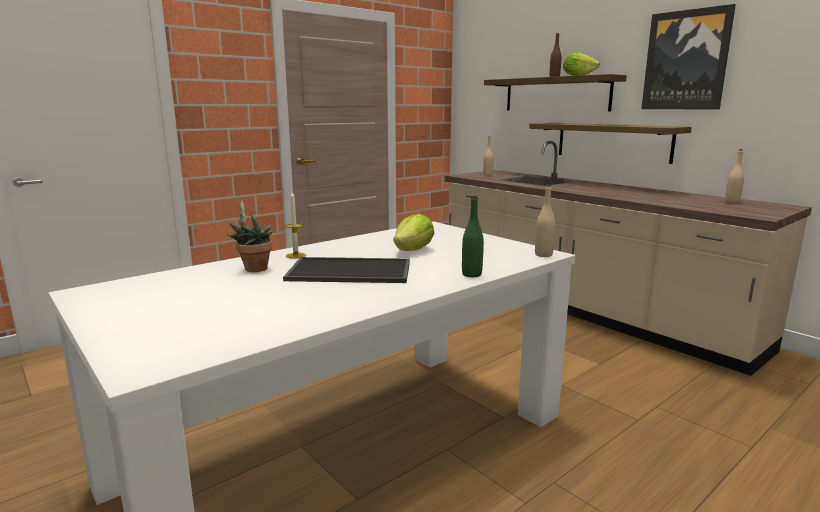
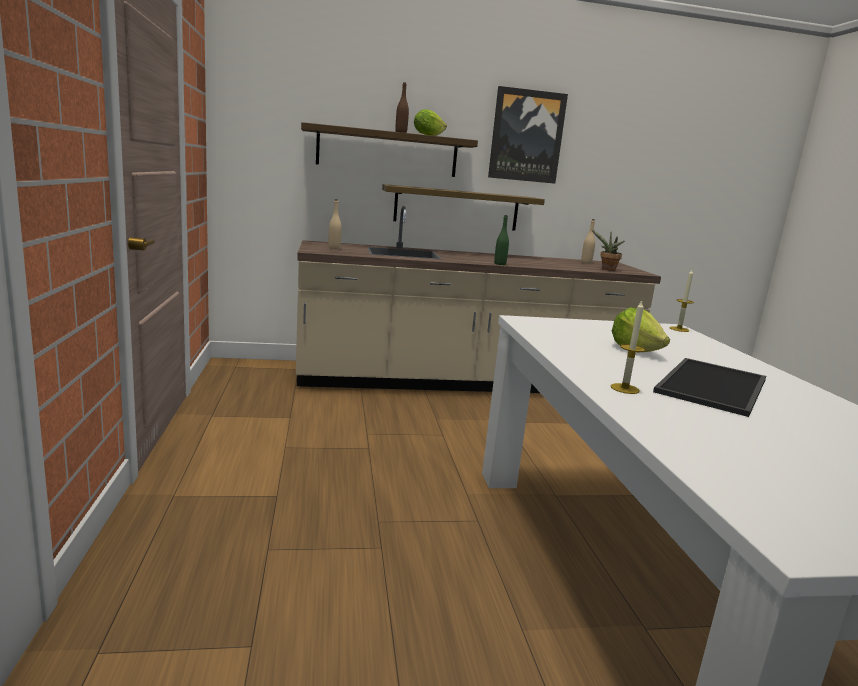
camera: 60 degrees left, 0 degrees up
(253, 268) = (681, 417): potted plant -> potted plant (607, 269)
(471, 274) = (739, 358): green bottle -> green bottle (500, 264)
(543, 255) = (679, 329): beige bottle -> candle

